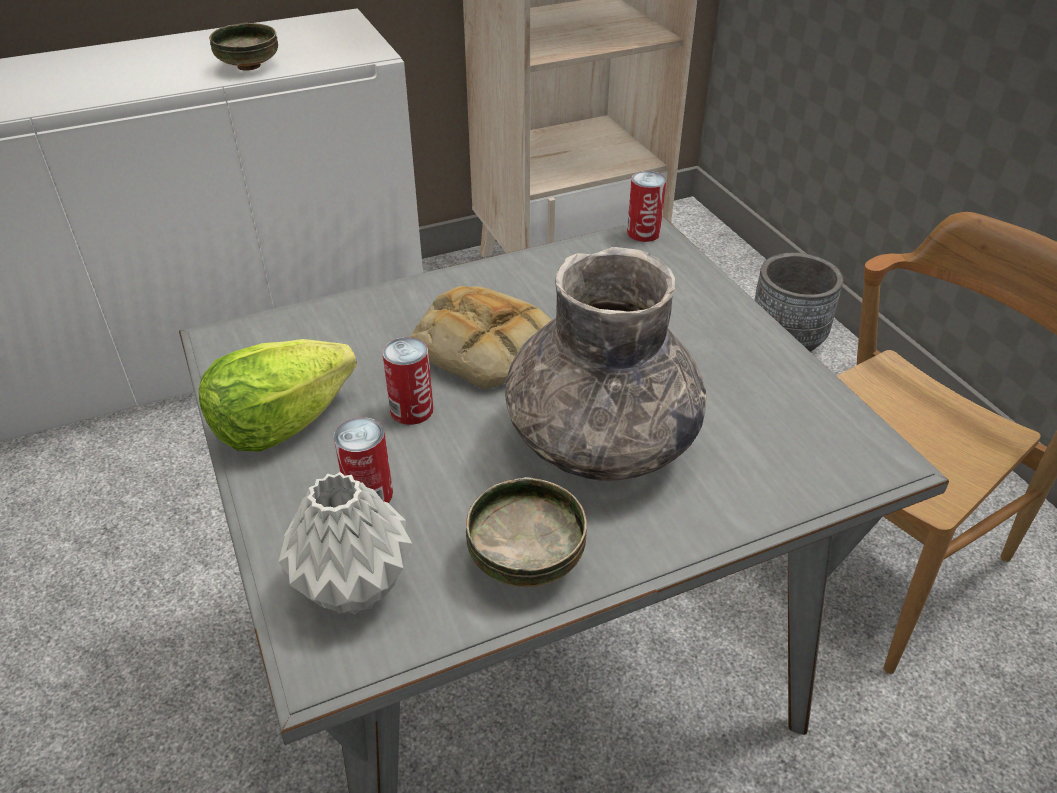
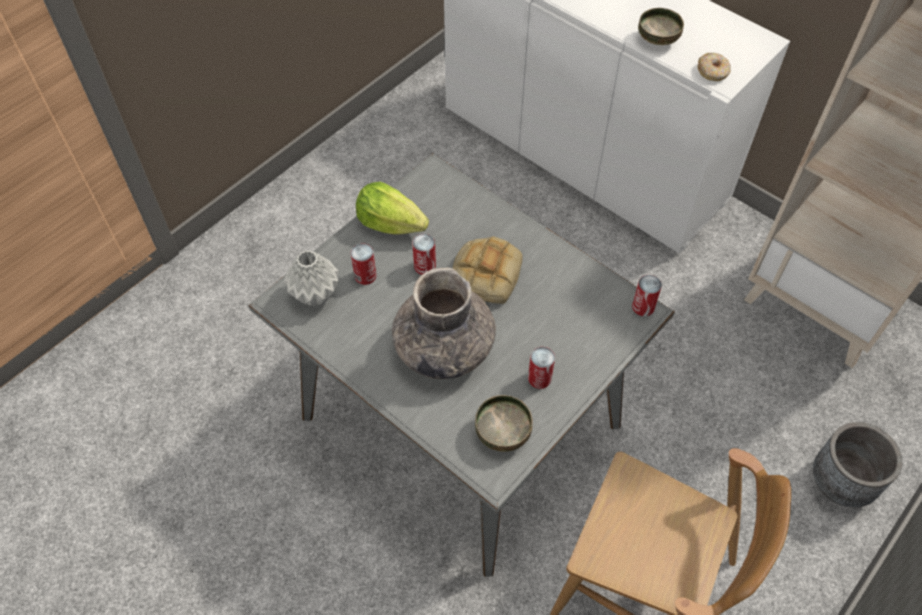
camera: 65 degrees right, 15 degrees up
(346, 53) = (713, 72): none -> donut
(525, 558) = (357, 345): bowl -> bowl (503, 432)
(716, 355) = (539, 378): none -> can

